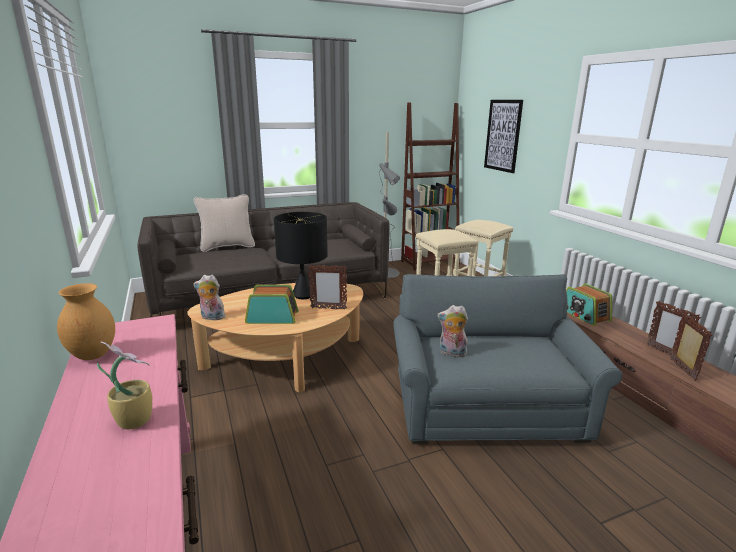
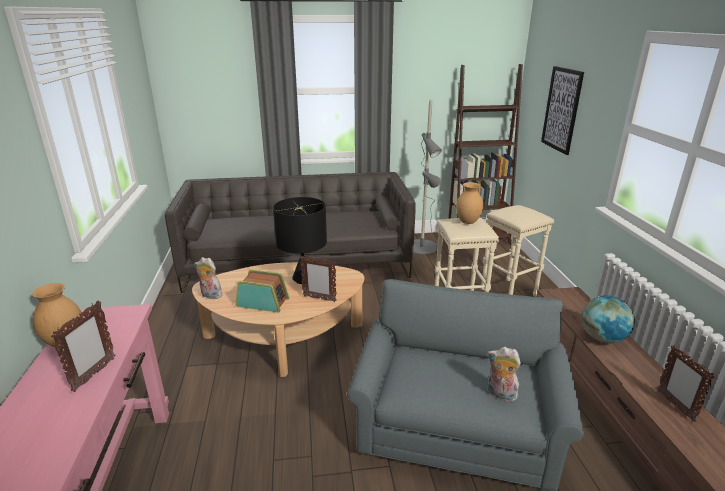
camera: 15 degrees right, 5 degrees up
(134, 419) = (60, 418): potted plant -> none
(227, 247) = (259, 213): beige pillow -> none
(446, 231) = (467, 222): none -> brown vase
(451, 353) = (413, 371): plush toy -> plush toy (500, 395)
(584, 315) = (602, 338): radio -> globe
(682, 370) = (682, 432): picture frame -> picture frame (94, 374)

